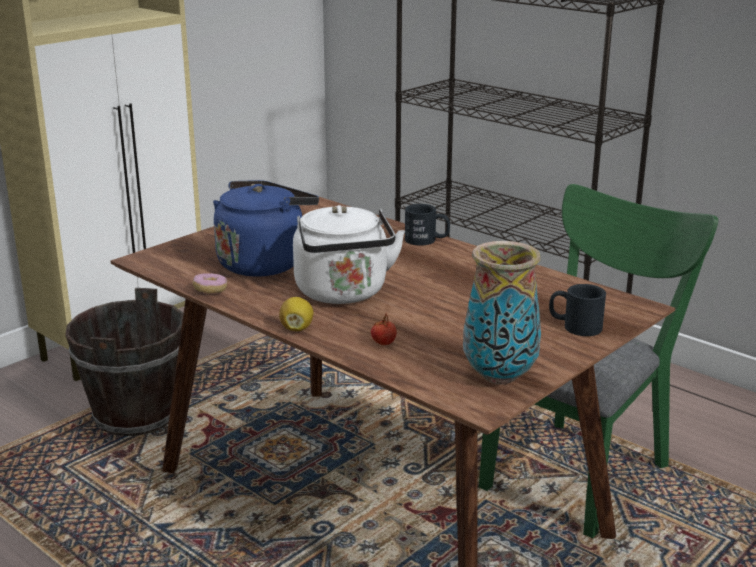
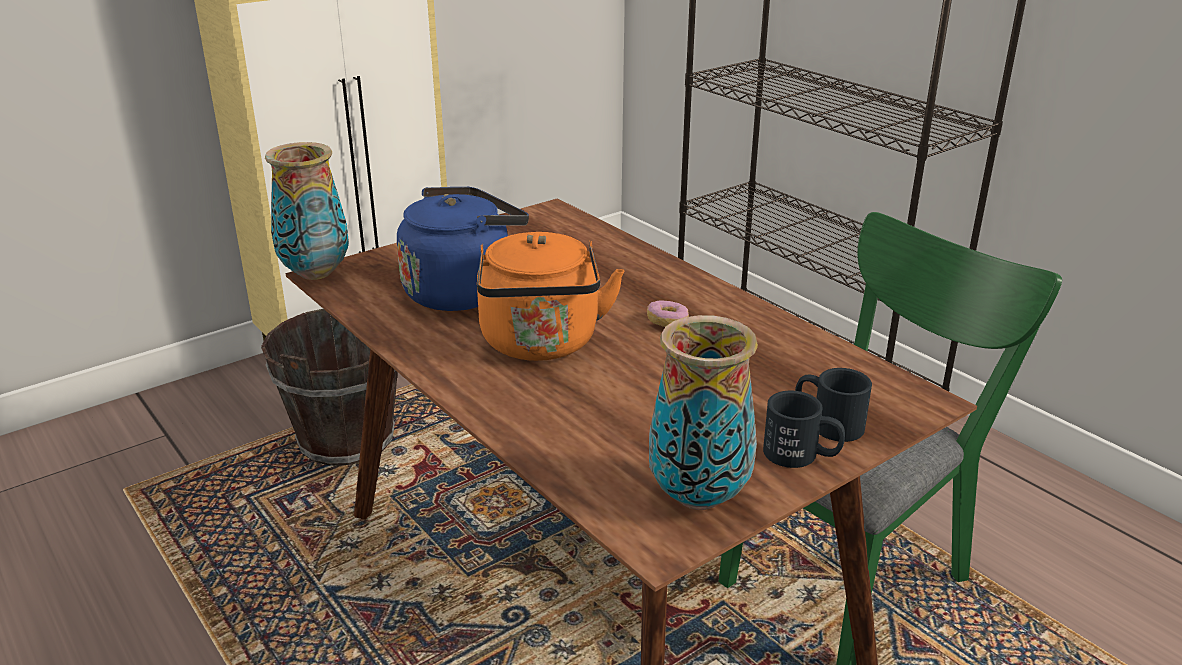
camera: 10 degrees right, 5 degrees up
(137, 259) = (316, 273): none -> vase
(210, 290) = (381, 325): donut -> donut (667, 322)
(296, 328) = (462, 392): lemon -> none
(343, 294) = (541, 345): white kettle -> orange kettle
(383, 343) = (563, 426): tomato -> none
(427, 240) = (675, 274): black mug -> black mug (801, 455)

